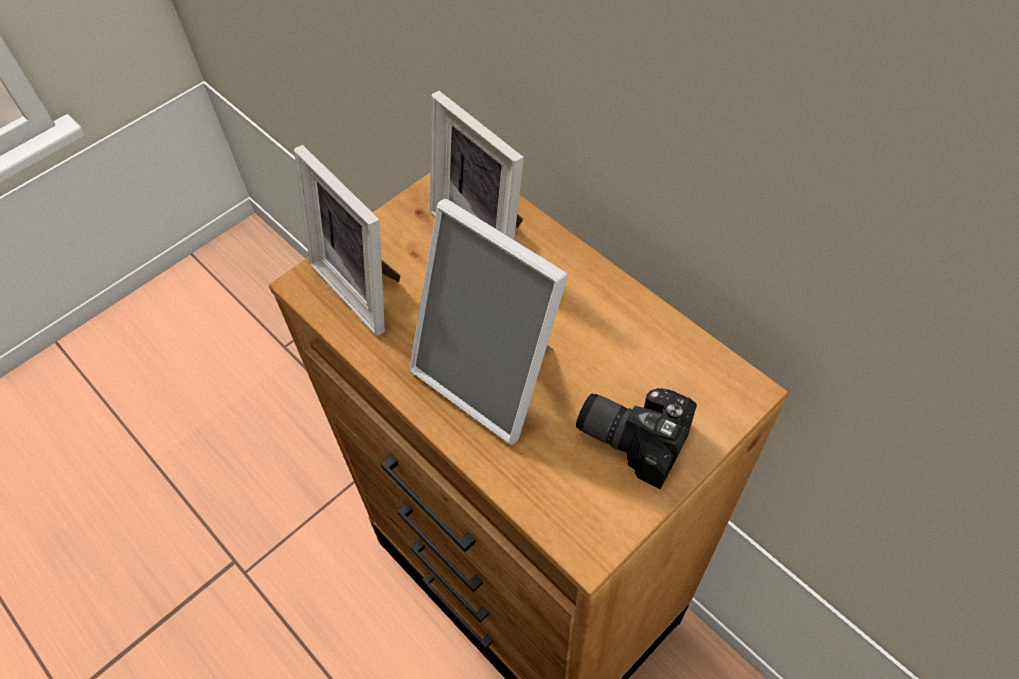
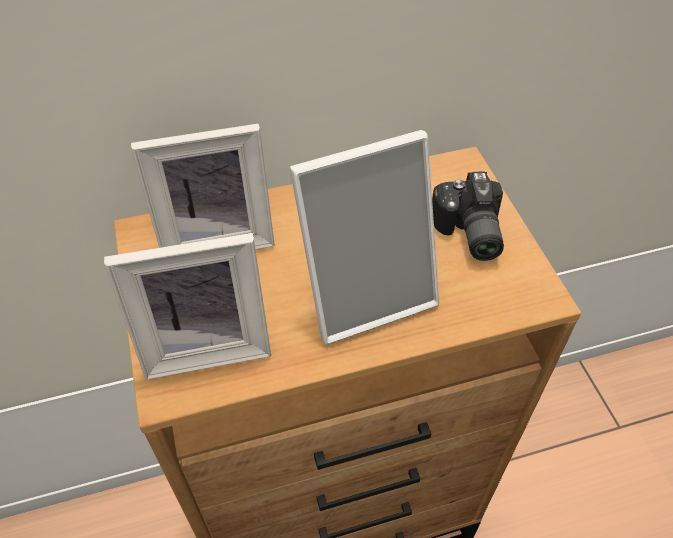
camera: 65 degrees left, 5 degrees down
(633, 435) = (467, 233): camera -> camera turned 60 degrees counterclockwise

